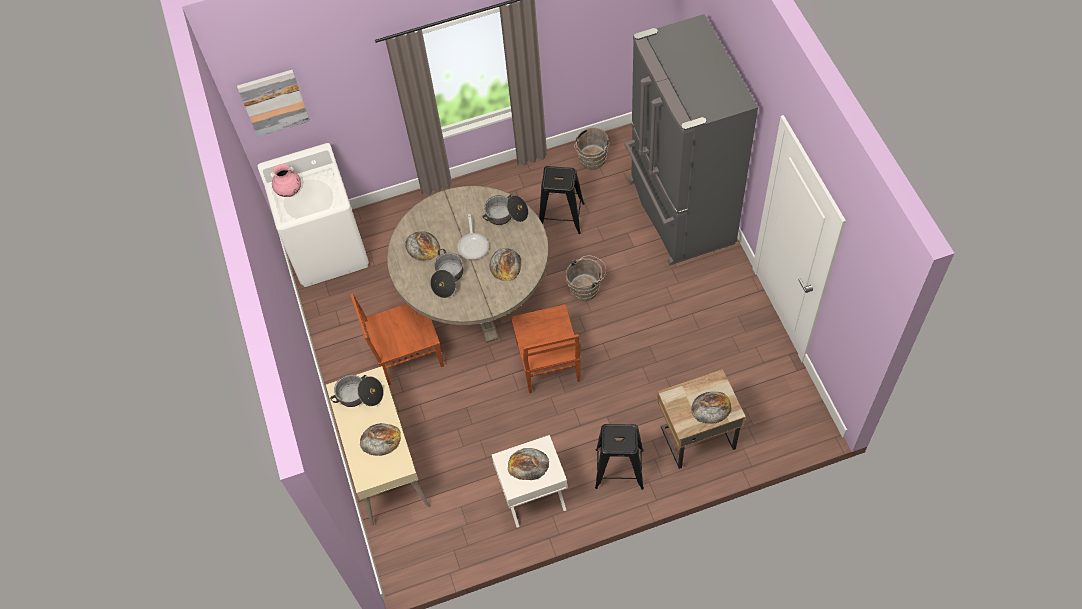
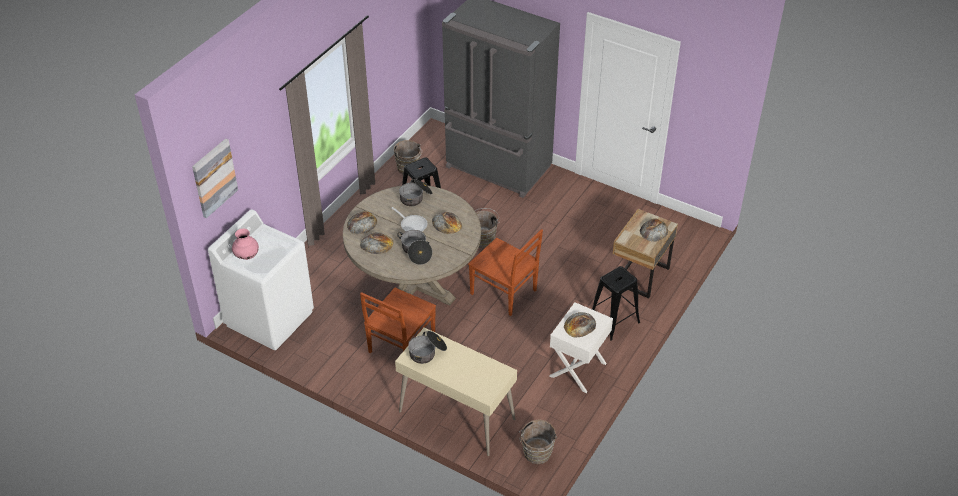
camera: 45 degrees left, 15 degrees down
(380, 439) = (471, 367): bread -> bread (362, 223)
(412, 556) = (536, 454): none -> brown bucket

